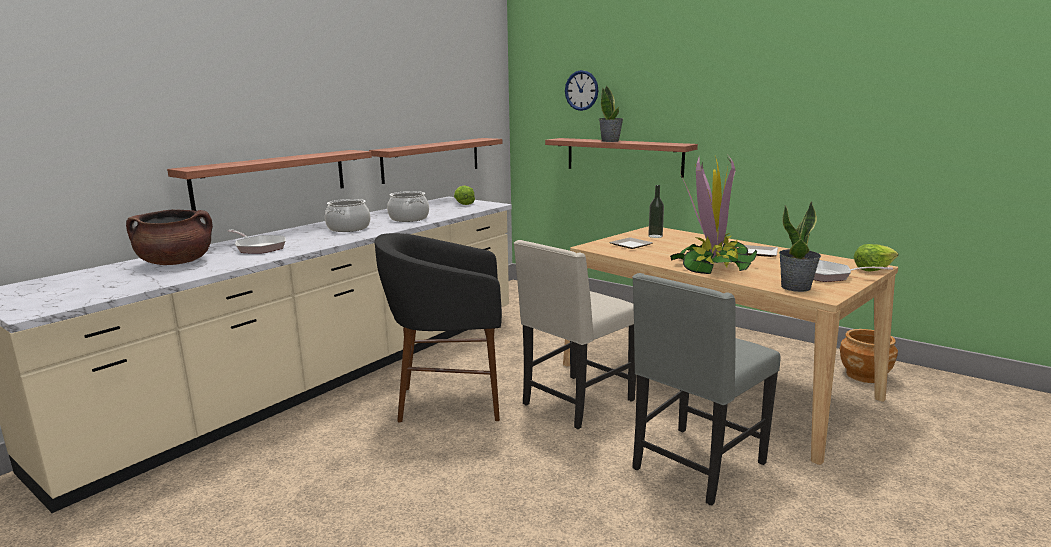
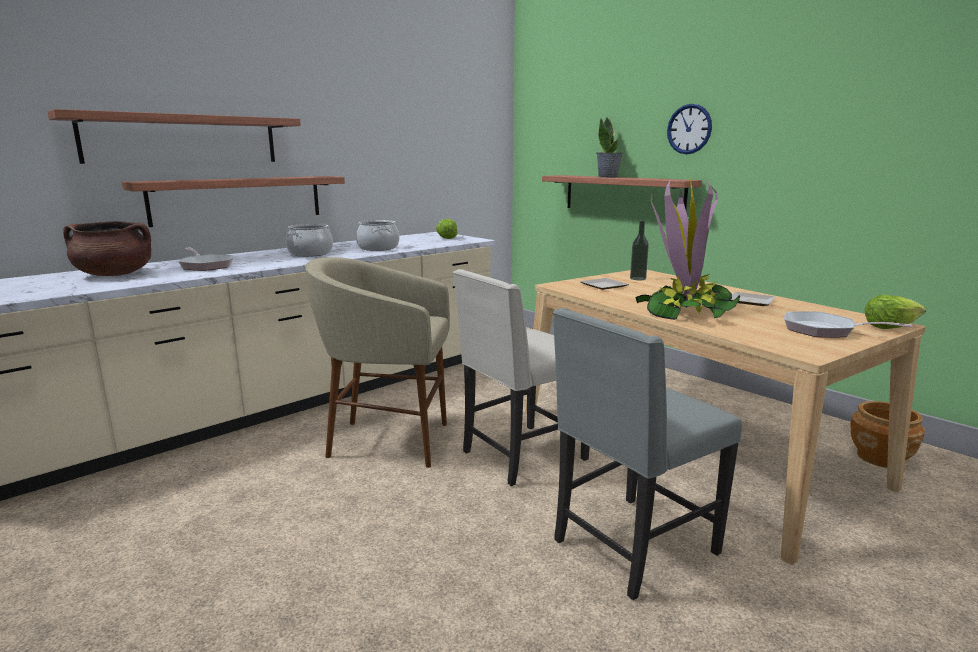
camera: 10 degrees right, 0 degrees up
(432, 159) = (421, 192): shelf -> shelf (183, 139)
(449, 402) = (388, 442): black stool -> beige stool
(581, 90) = (583, 123): wall clock -> wall clock (689, 129)
(796, 287) = (776, 341): potted plant -> none

